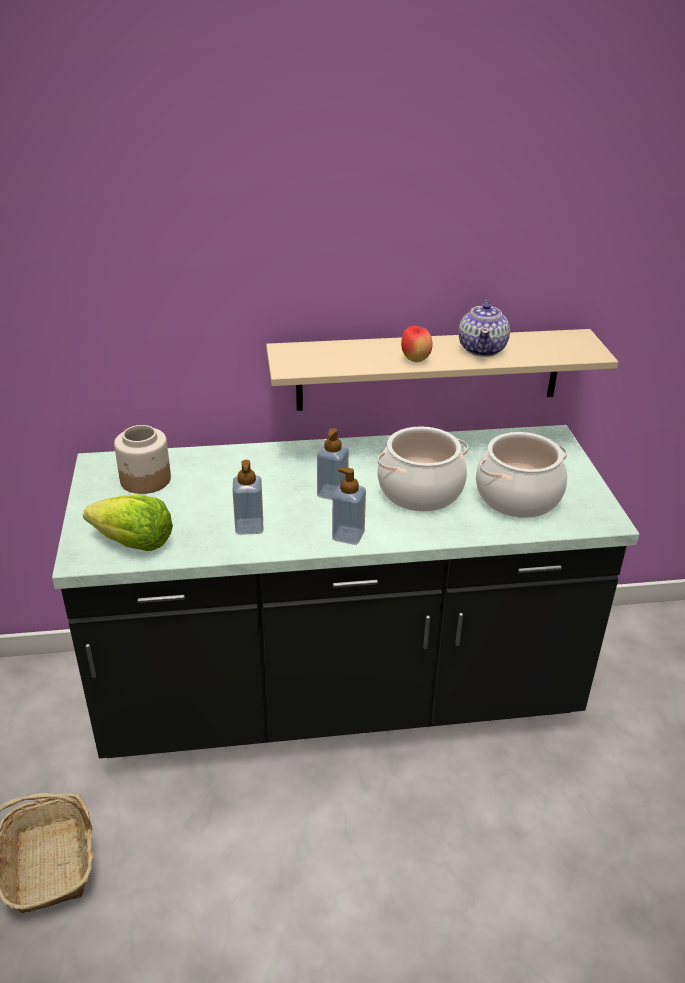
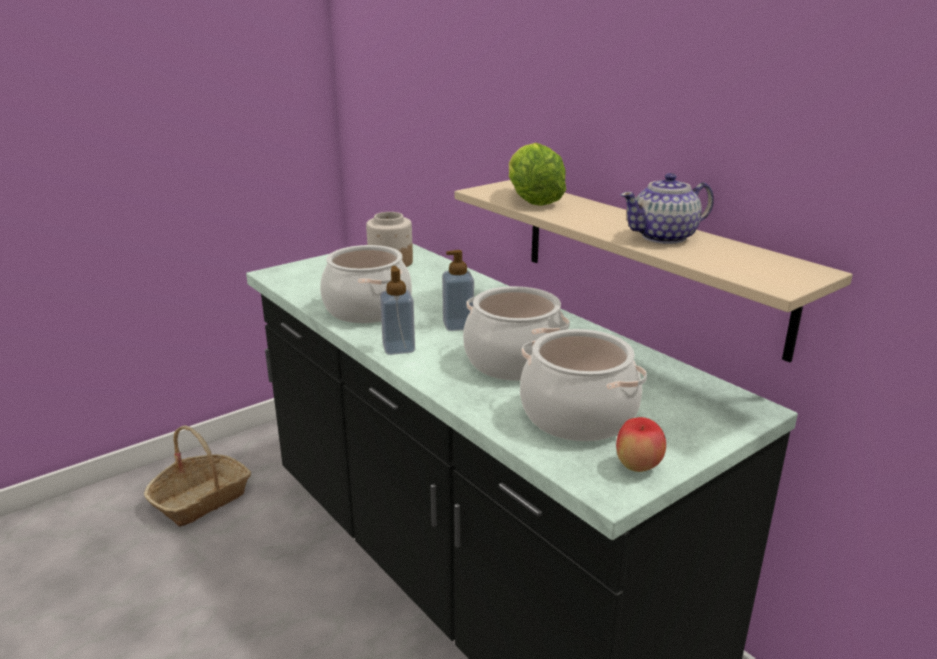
camera: 60 degrees right, 10 degrees down
(133, 543) = (306, 281): lettuce -> lettuce (532, 200)
(249, 527) = (368, 309): soap dispenser -> cooking pot
(415, 360) = (581, 220): apple -> apple (638, 467)

